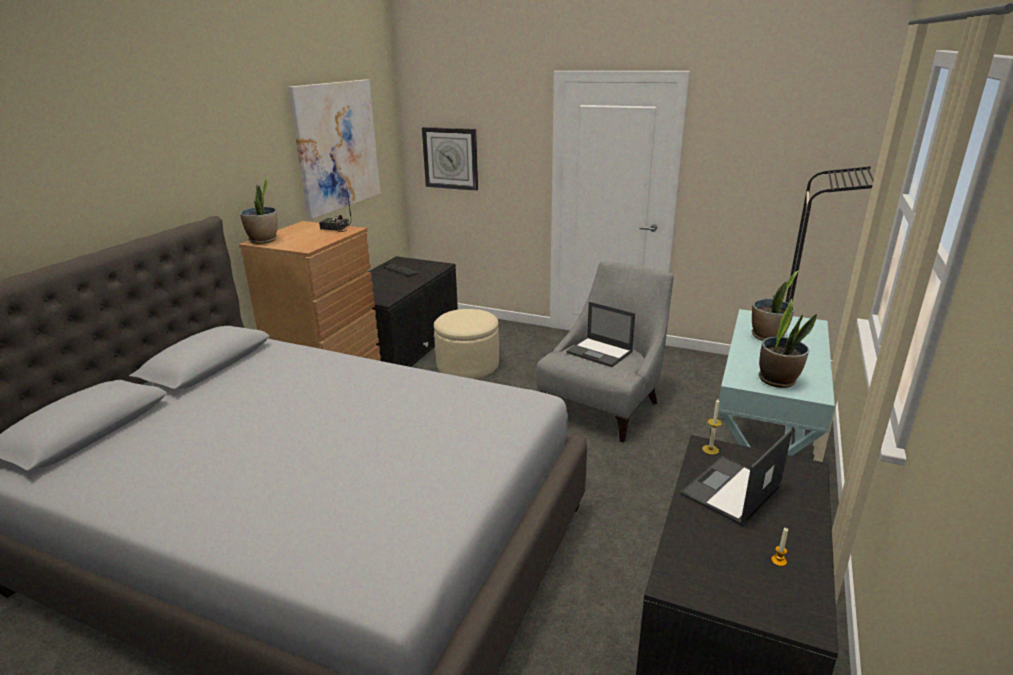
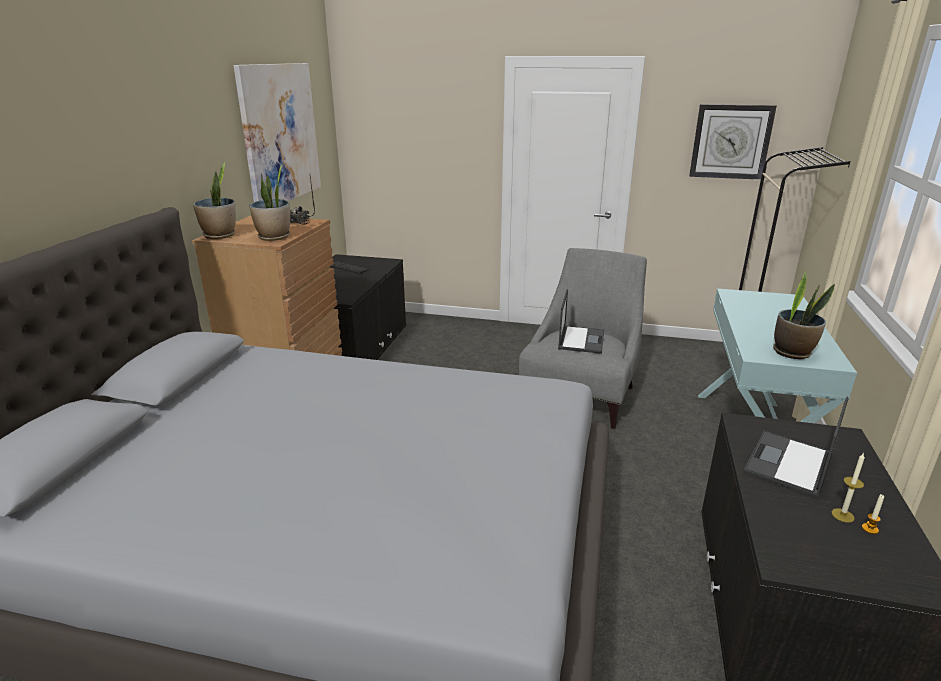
camera: 10 degrees left, 0 degrees up
(450, 158) = (392, 149): wall clock -> wall clock (730, 141)
(467, 365) = (429, 363): beige ottoman -> none
(600, 352) = (581, 339): laptop -> laptop turned 105 degrees counterclockwise
(710, 449) = (748, 425): candle -> candle (842, 515)
(768, 337) = (759, 312): potted plant -> potted plant (274, 237)

